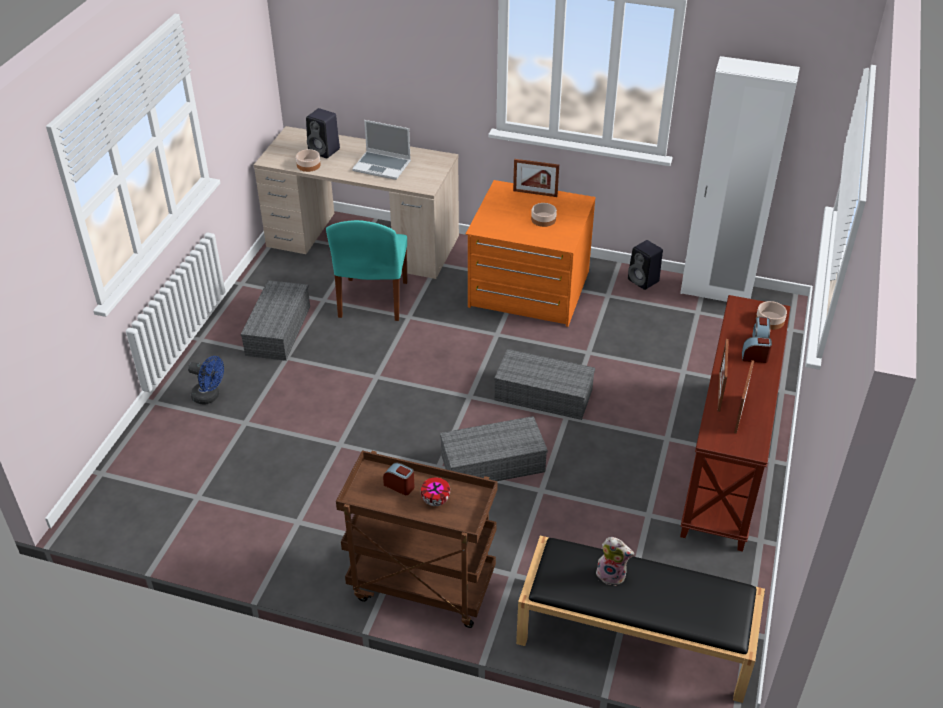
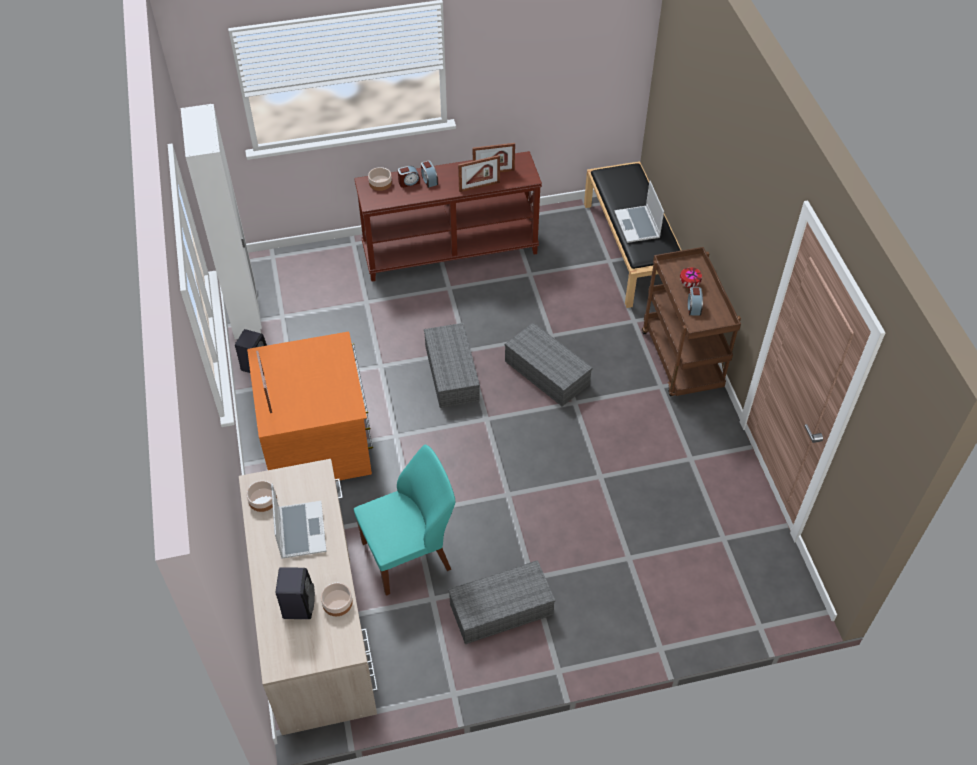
camera: 120 degrees left, 10 degrees up
(209, 396) = (621, 606): blue fan -> none
(543, 219) = (309, 370): bowl -> bowl (263, 499)
(612, 575) = (638, 226): plush toy -> laptop

